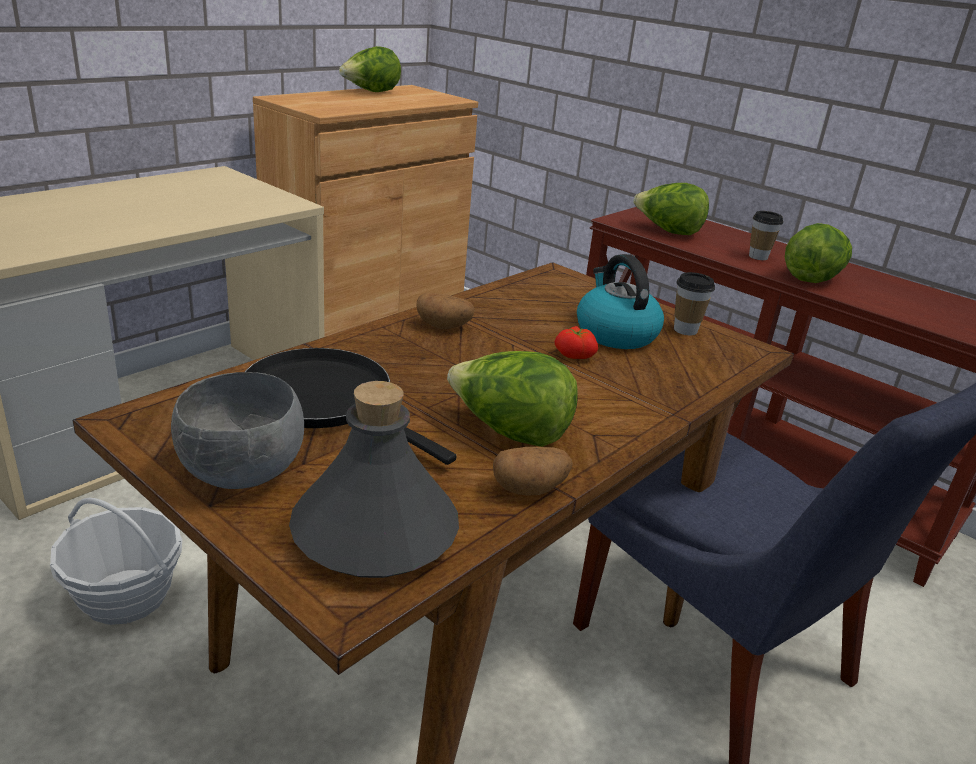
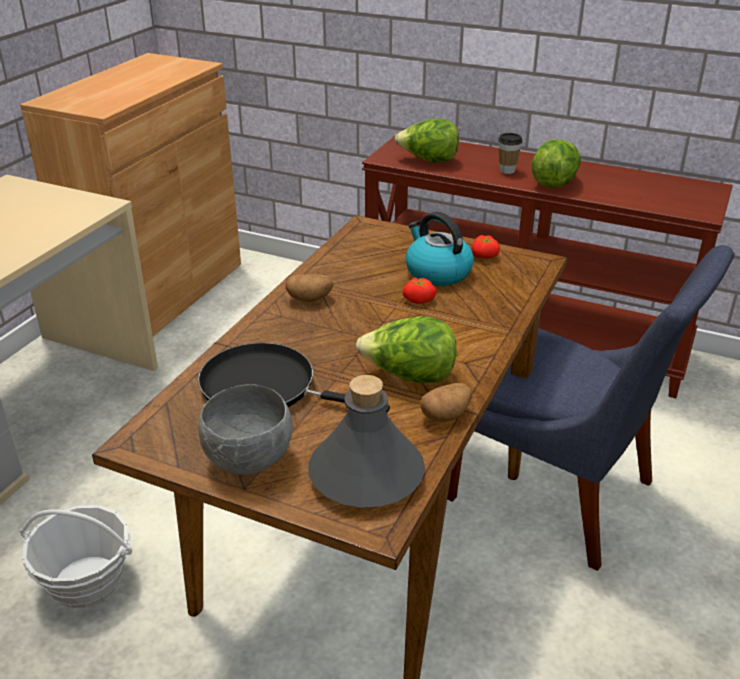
camera: 15 degrees left, 5 degrees up
(371, 92) = (121, 73): lettuce -> none
(685, 330) = (485, 256): cup -> tomato

